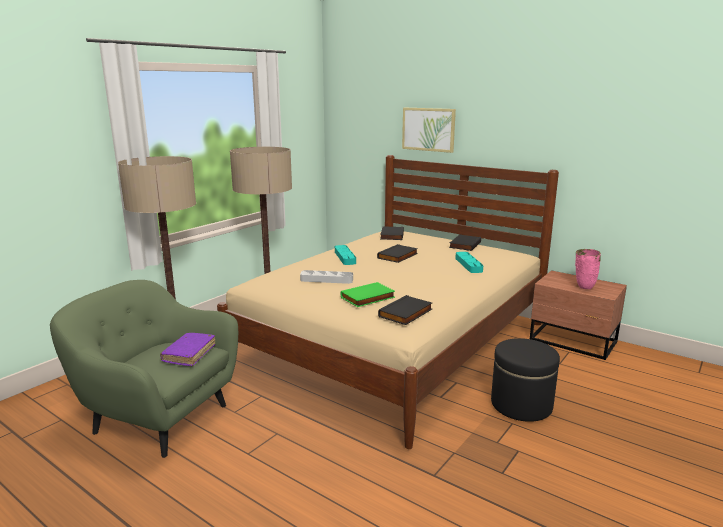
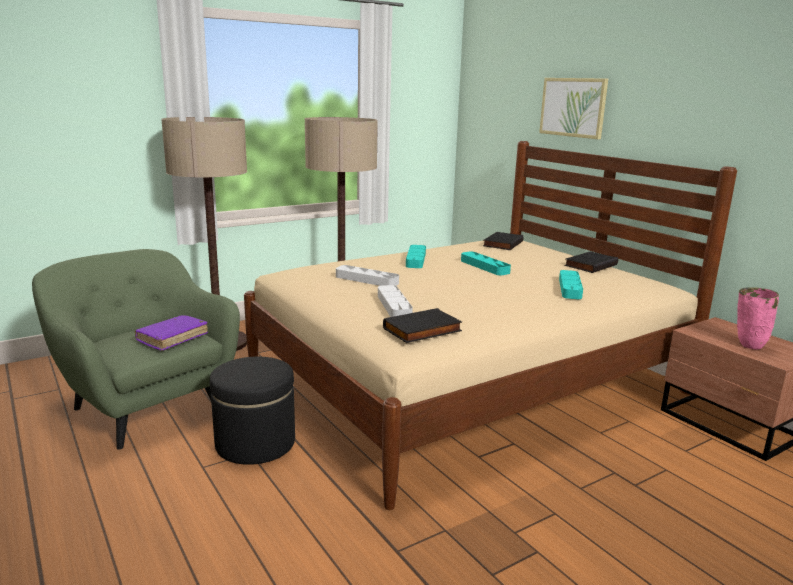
camera: 20 degrees right, 0 degrees up
(368, 298) = (394, 306): green book -> grey tray
(398, 256) = (484, 266): black book -> turquoise tray
(521, 404) = (586, 492): black ottoman -> black ottoman (255, 443)

